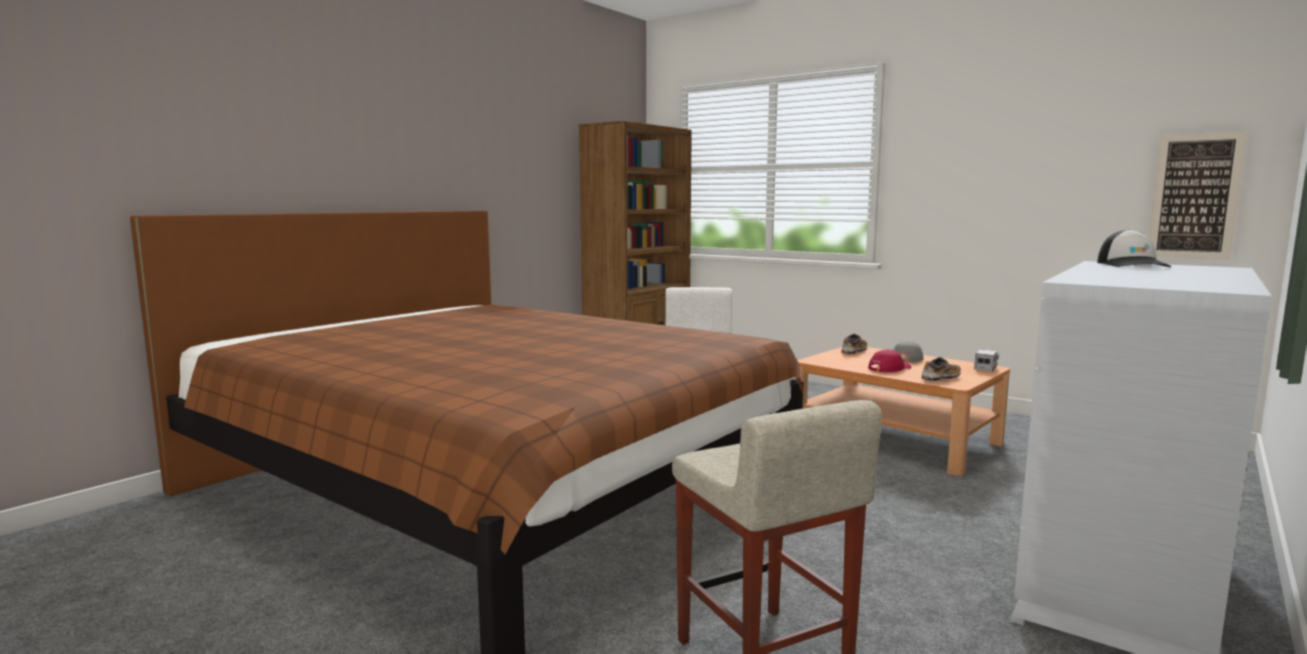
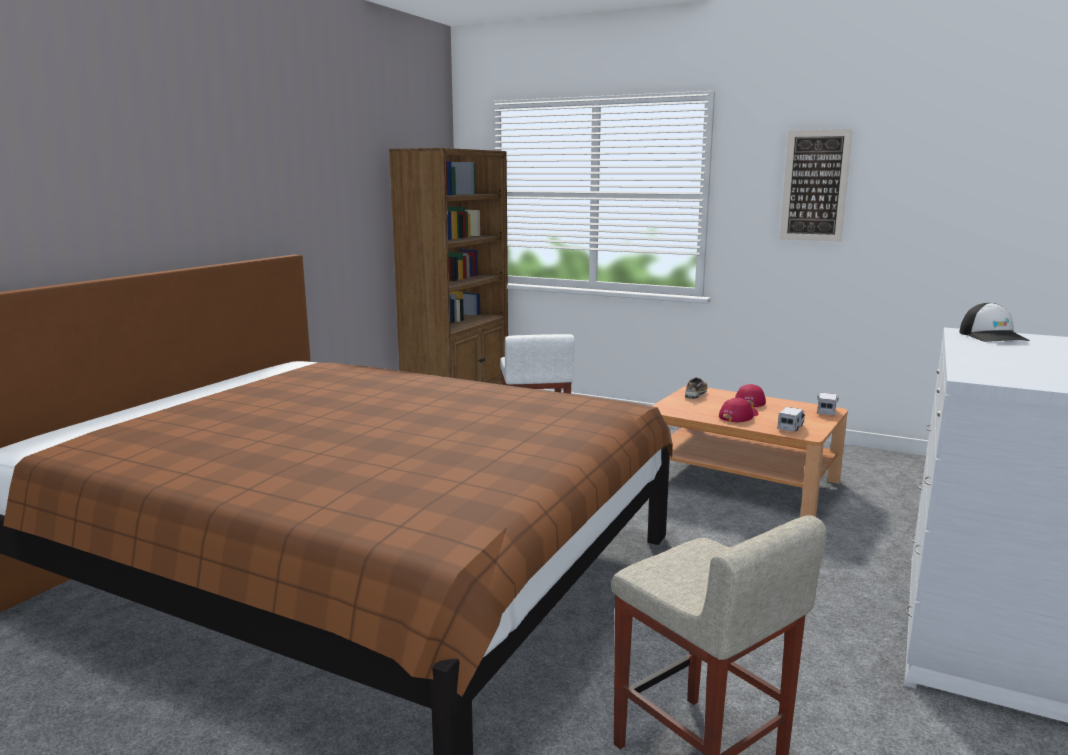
camera: 10 degrees left, 5 degrees up
(907, 358) = (750, 401): grey cap -> red cap
(940, 378) = (791, 427): shoe -> toy truck
(1194, 196) = (1009, 240): picture -> picture (815, 186)

